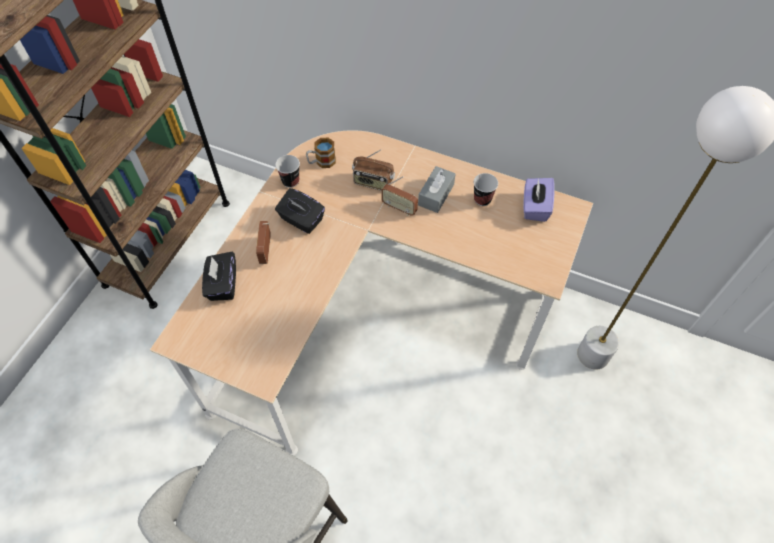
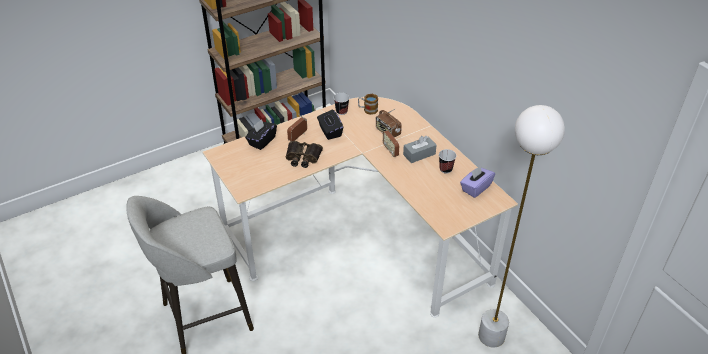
camera: 35 degrees right, 15 degrees down
(299, 279) = (302, 157): none -> binoculars

